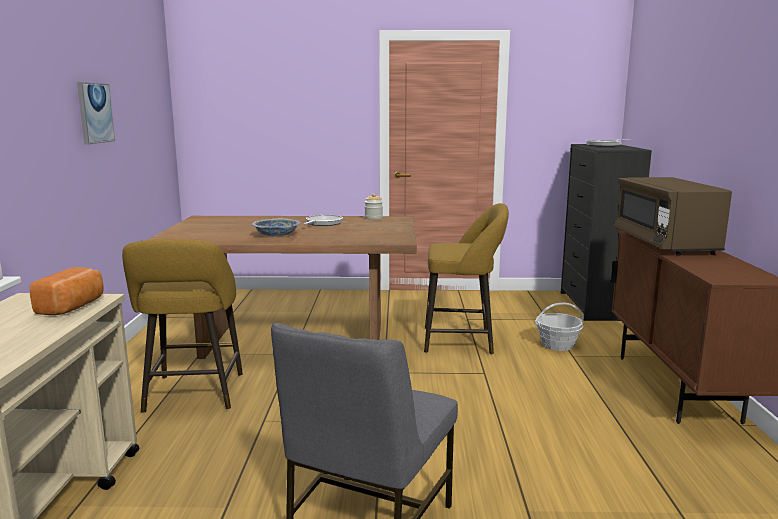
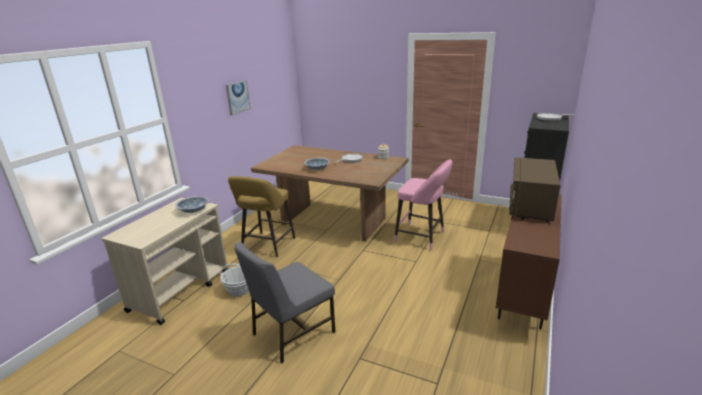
camera: 25 degrees right, 10 degrees up
(73, 307) = (193, 210): bread -> bowl
(463, 341) = (422, 237): yellow stool -> pink stool
(557, 345) = (477, 250): basket -> basket (239, 290)

